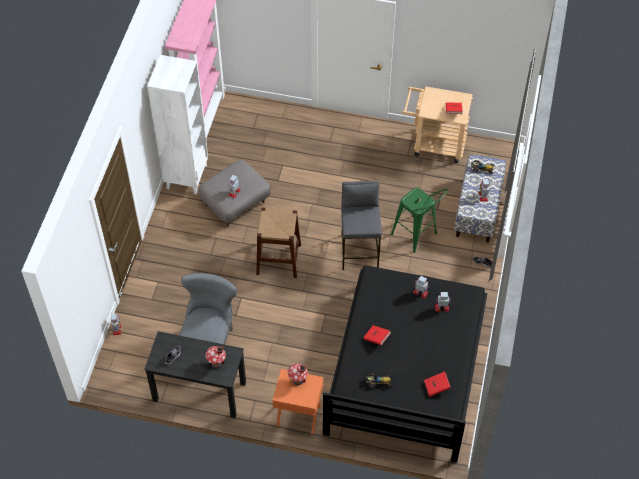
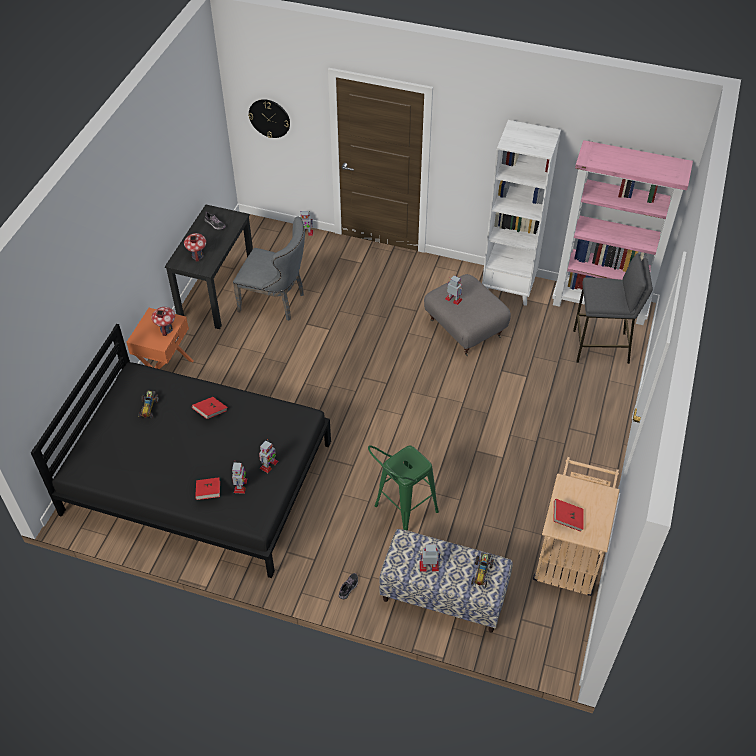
camera: 95 degrees right, 5 degrees down
(80, 289) = (269, 118): none -> wall clock
(278, 259) = (380, 365): brown stool -> none
(359, 251) = (383, 445): grey stool -> grey stool (601, 347)
(436, 387) = (125, 466): red book -> red book (208, 493)

